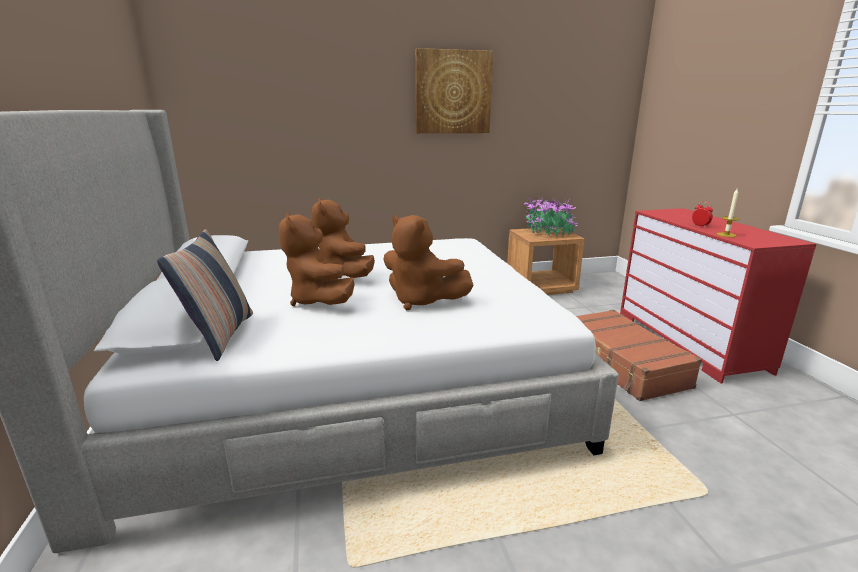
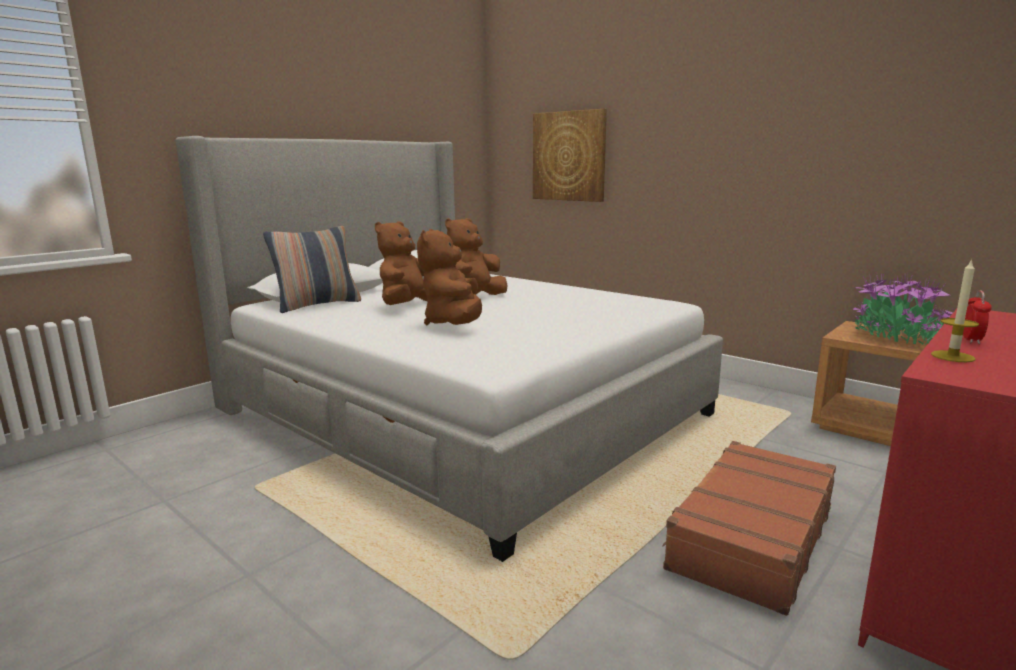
camera: 55 degrees right, 5 degrees down
(453, 92) = (770, 109): picture -> picture (569, 156)

